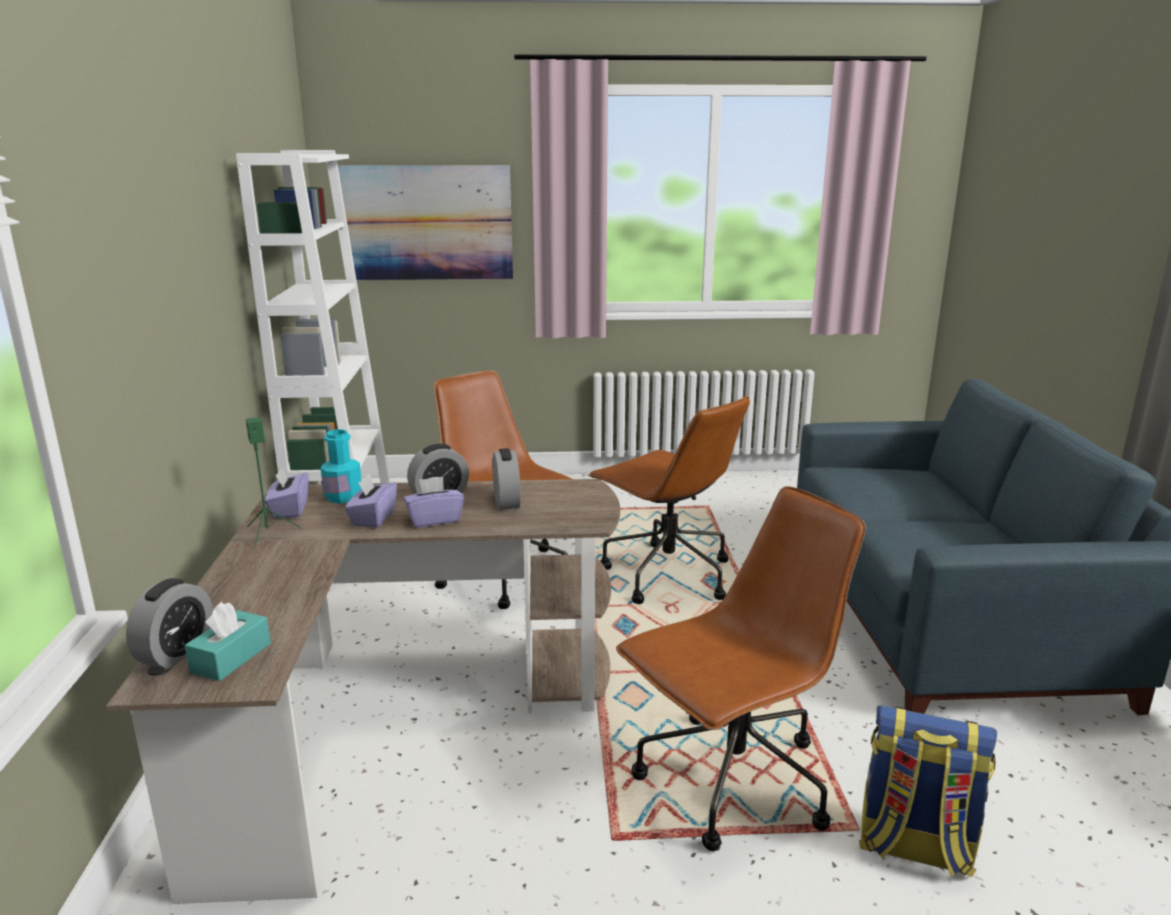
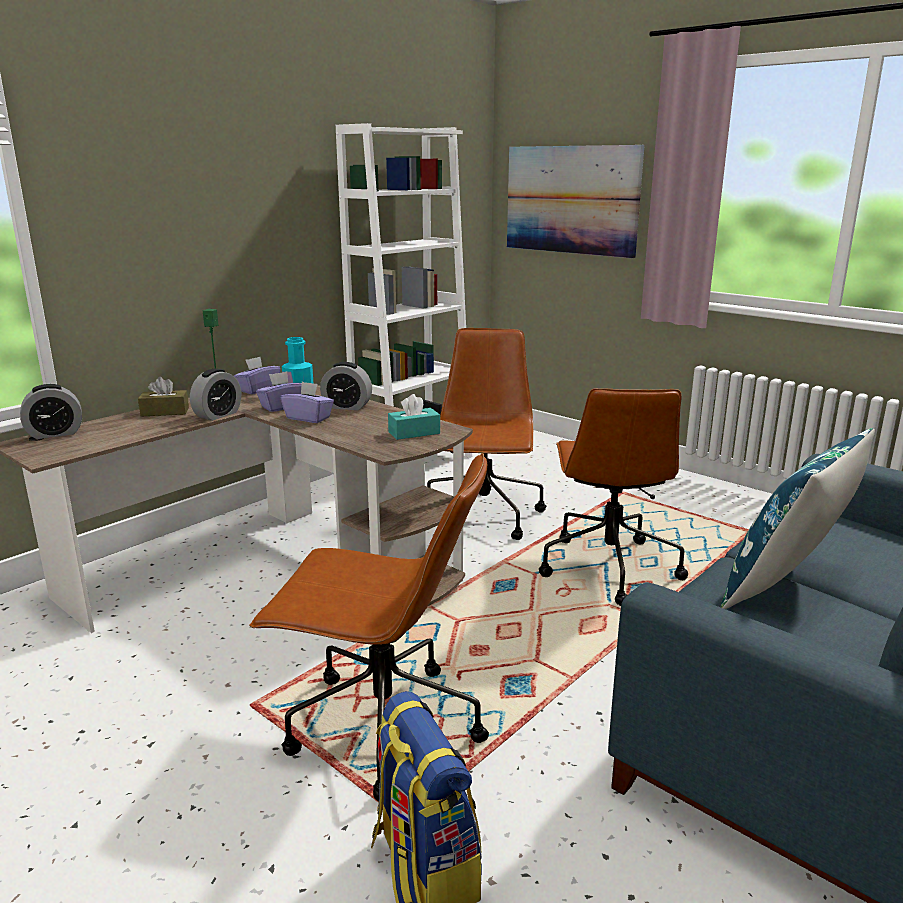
camera: 45 degrees right, 0 degrees up
(231, 658) = (64, 445): turquoise tissue box -> turquoise tissue box (414, 433)
(247, 572) = (165, 412): none -> brown tissue box
(506, 501) = (374, 422): alarm clock -> alarm clock (218, 415)
(916, 524) = (786, 587): none -> blue pillow

